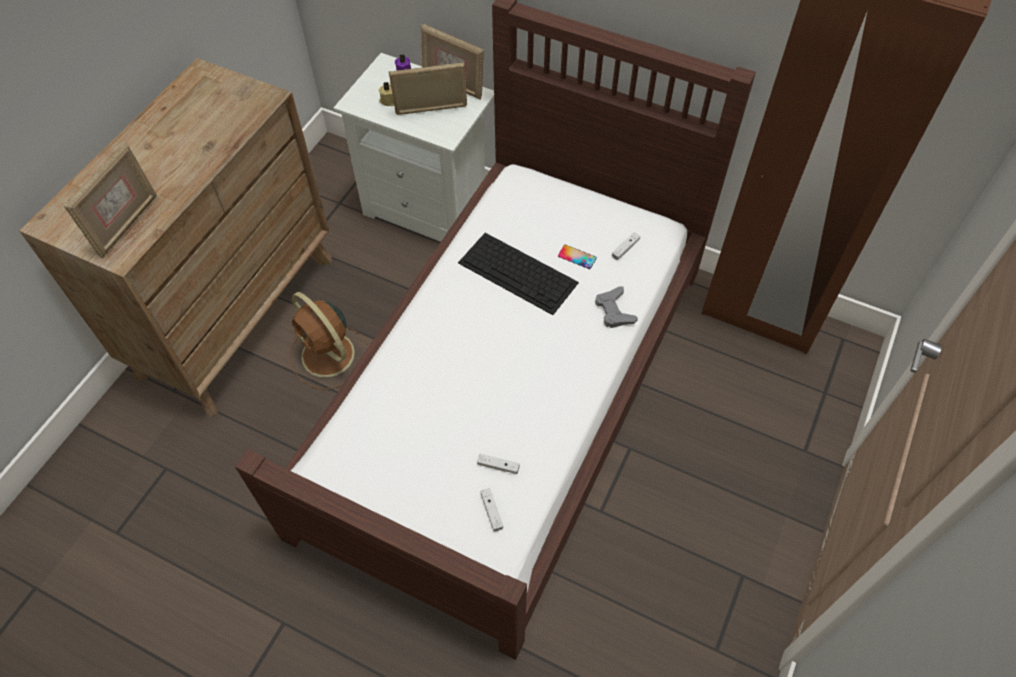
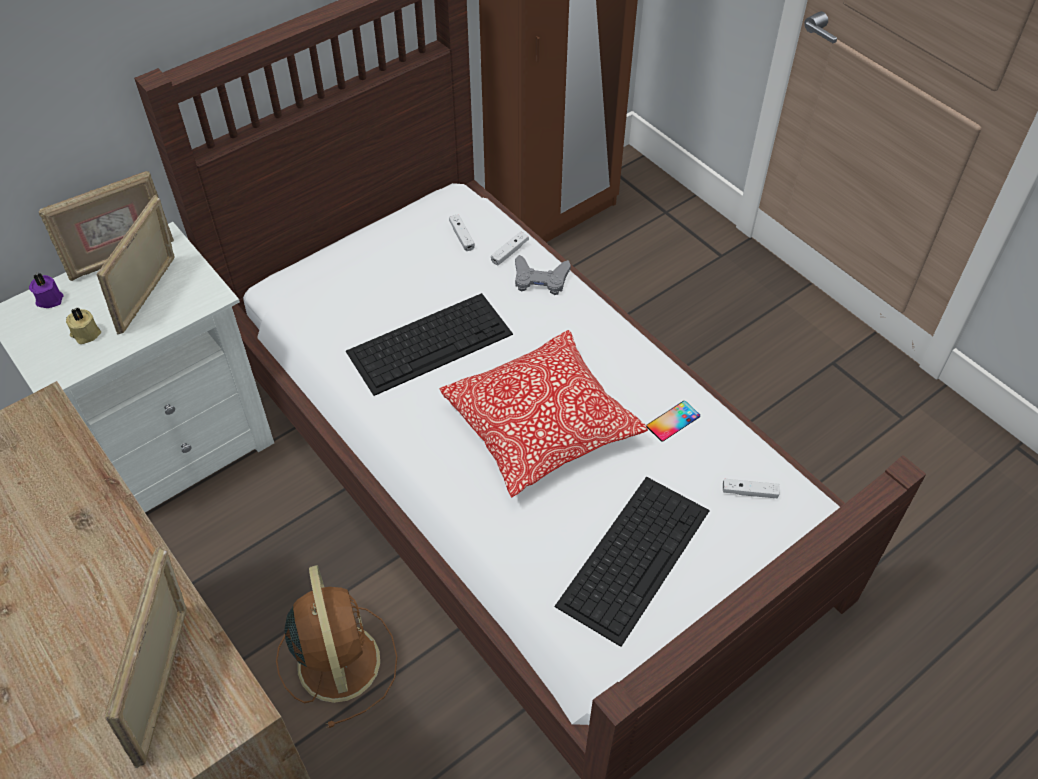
camera: 65 degrees left, 5 degrees down
(126, 225) = (167, 684): picture frame -> picture frame turned 135 degrees counterclockwise
(329, 356) = (338, 659): brown fan -> brown fan turned 90 degrees counterclockwise
(404, 456) = (634, 555): none -> keyboard
(483, 363) = (541, 425): none -> pillow
(498, 466) = (692, 464): white game controller -> white game controller (509, 252)
(577, 257) = (444, 281): phone -> phone (673, 421)

